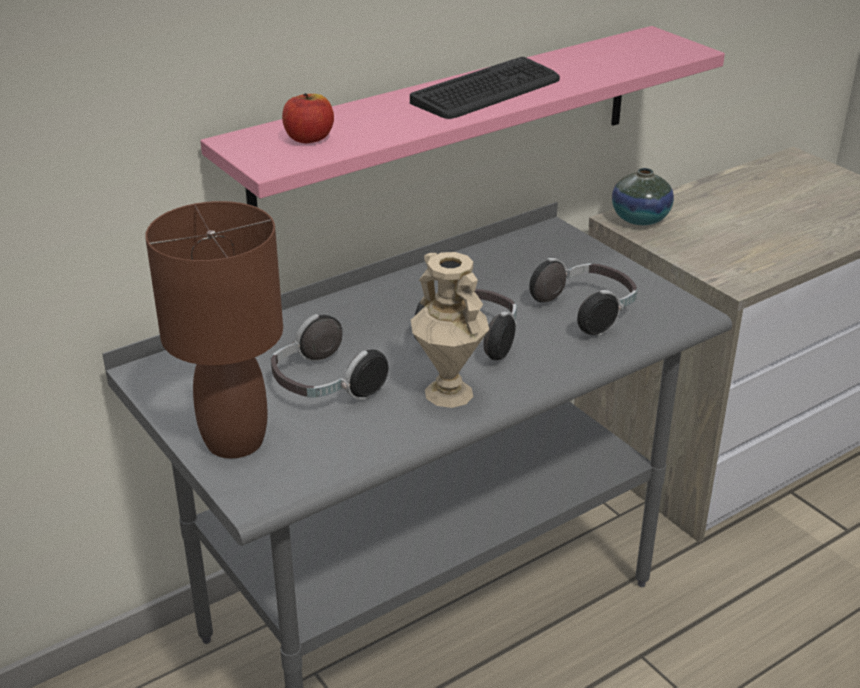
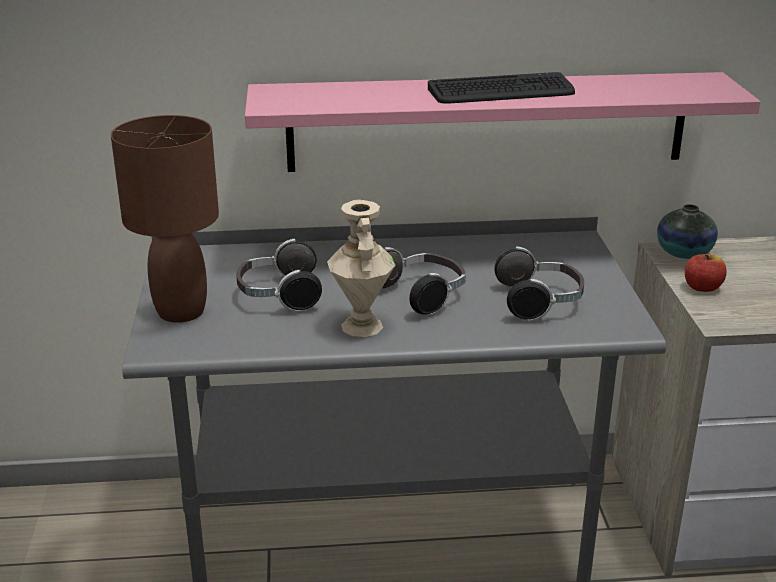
camera: 30 degrees right, 5 degrees down
(309, 138) = (319, 96): apple -> apple (702, 287)

